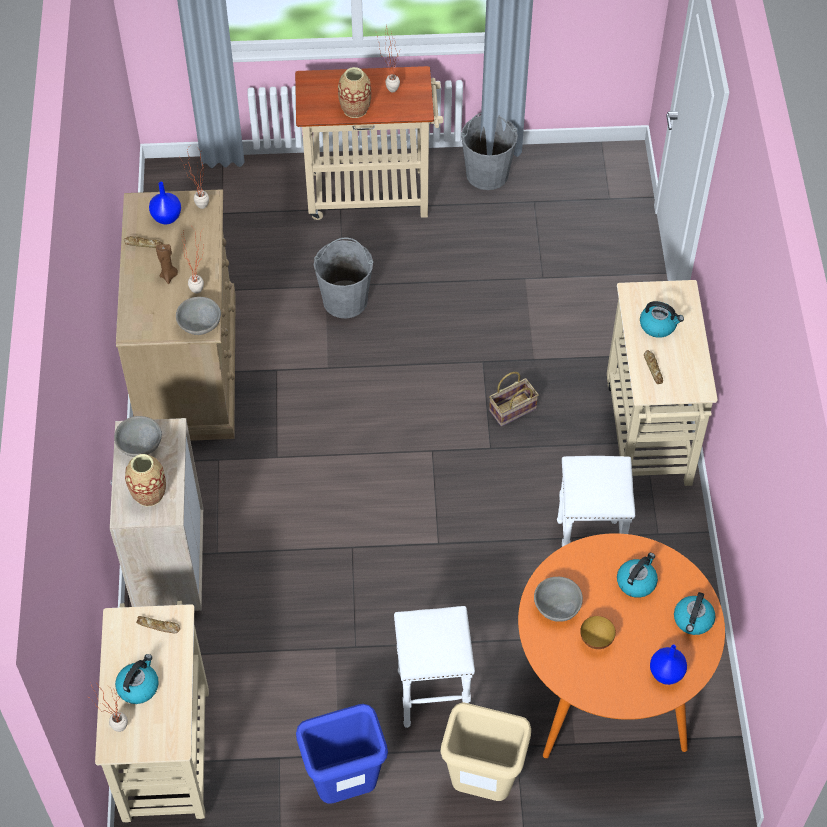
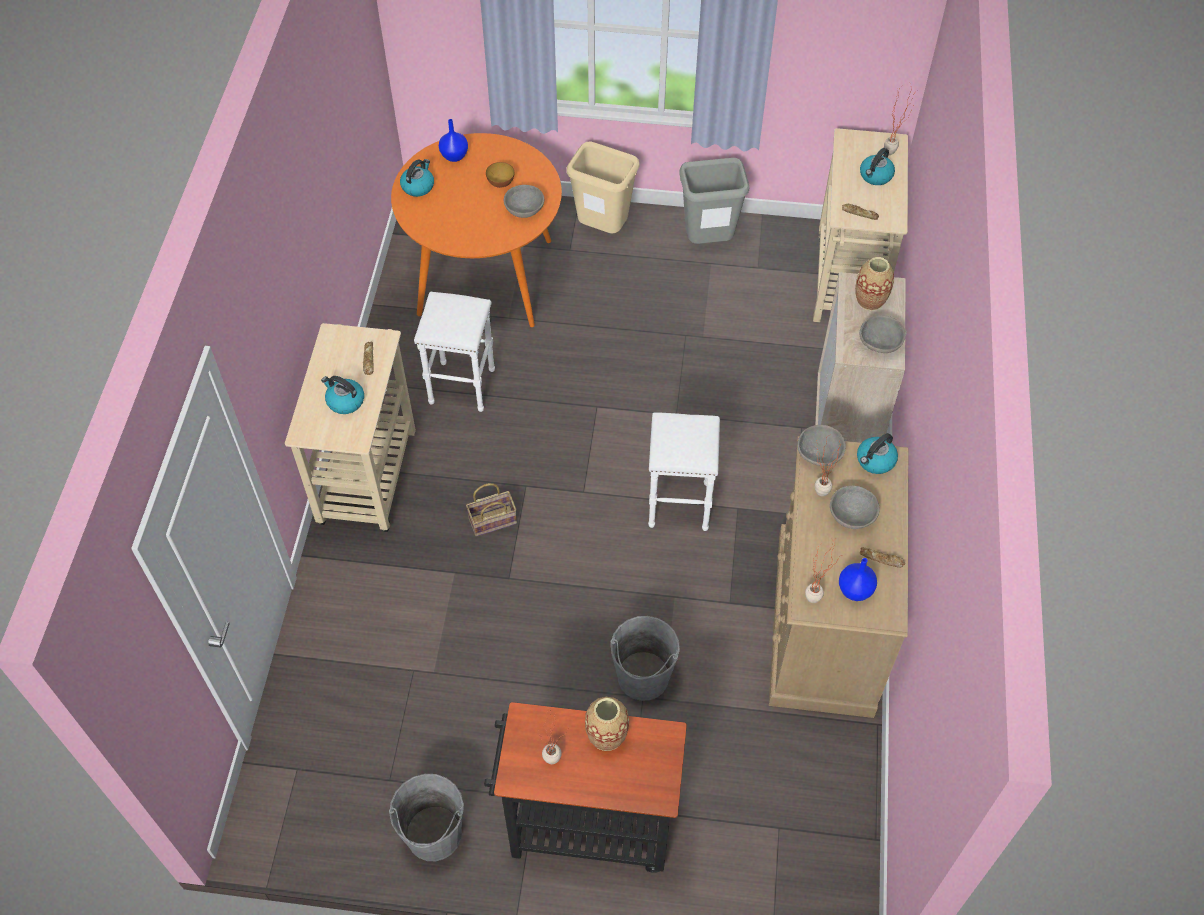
camera: 170 degrees left, 0 degrees up
(169, 276) = (852, 515): brown candle -> grey bowl
(346, 787) = (707, 242): blue trash can -> grey trash can
(370, 194) = (588, 826): beige cart -> black cart
(431, 694) = (629, 293): white stool -> white stool (680, 505)
(636, 582) = (452, 218): kettle -> kettle (875, 461)

